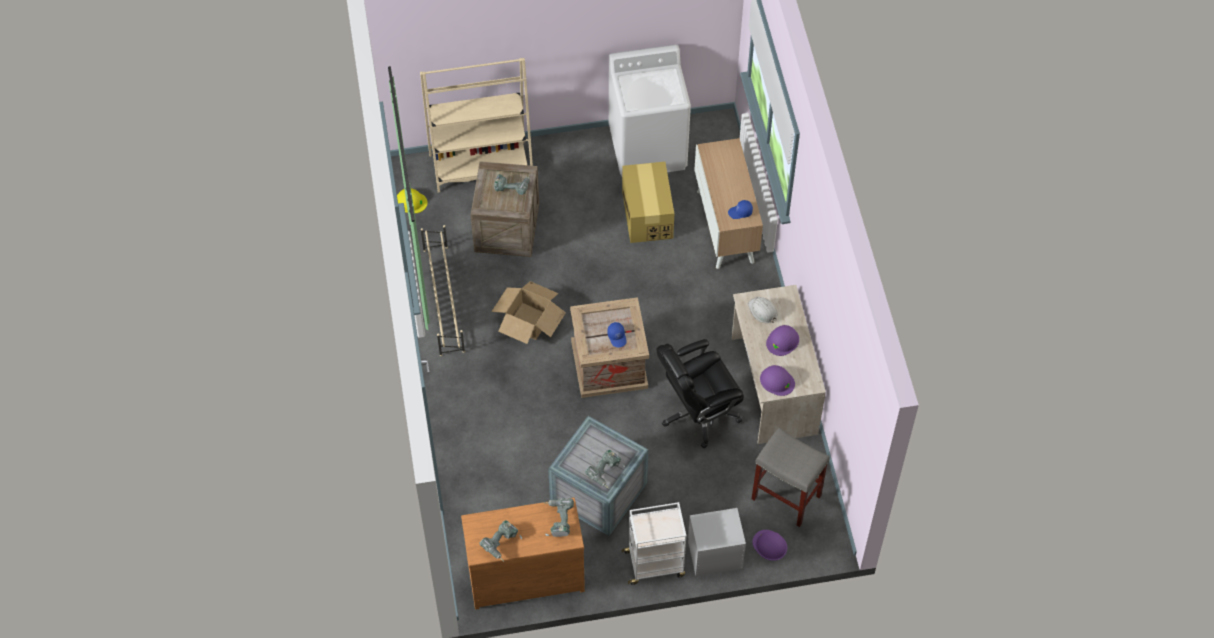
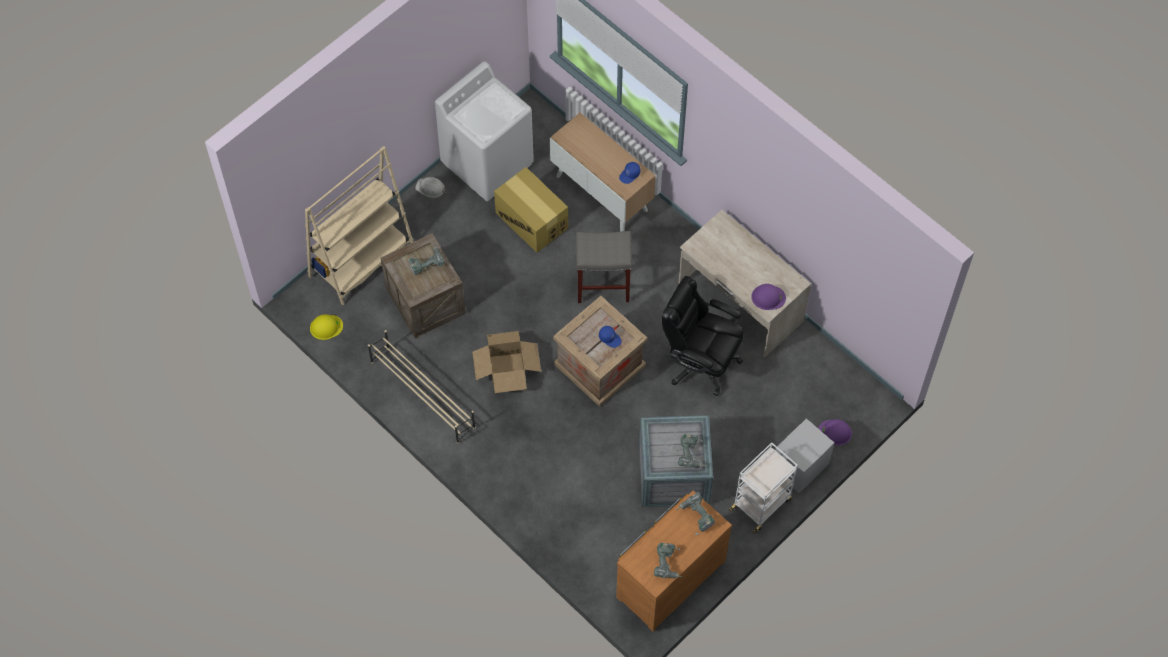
camera: 35 degrees left, 5 degrees up
(698, 413) = (700, 361): black office chair -> black office chair turned 90 degrees clockwise
(762, 311) = (713, 247): white hard hat -> white hard hat (430, 188)
(782, 341) = (747, 262): purple hard hat -> none
(785, 497) = (817, 387): grey stool -> grey stool (602, 286)

